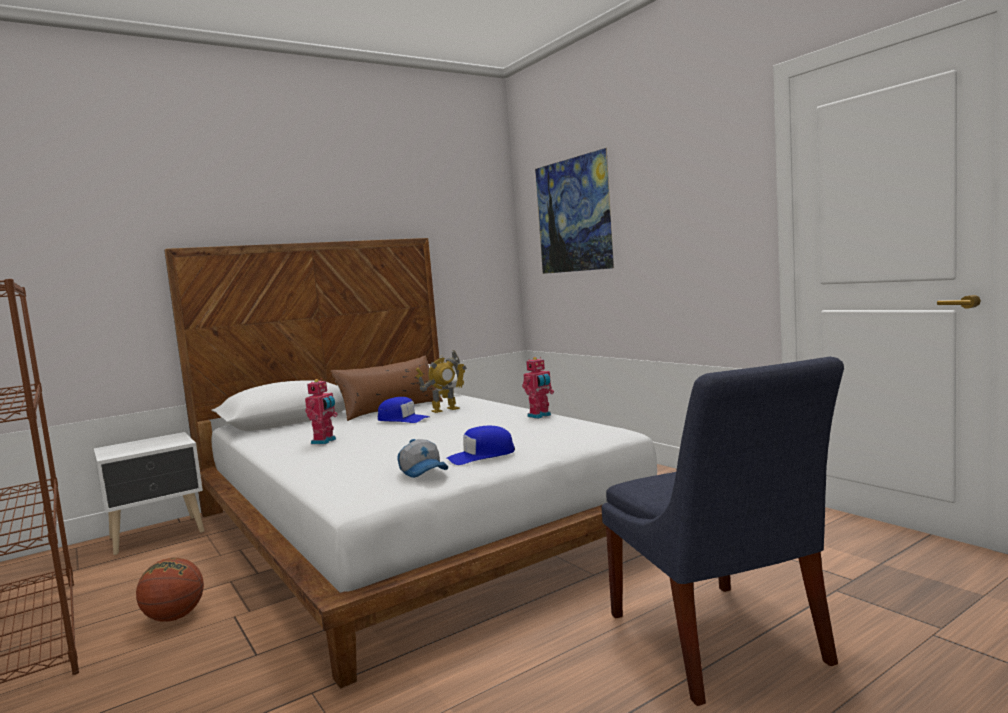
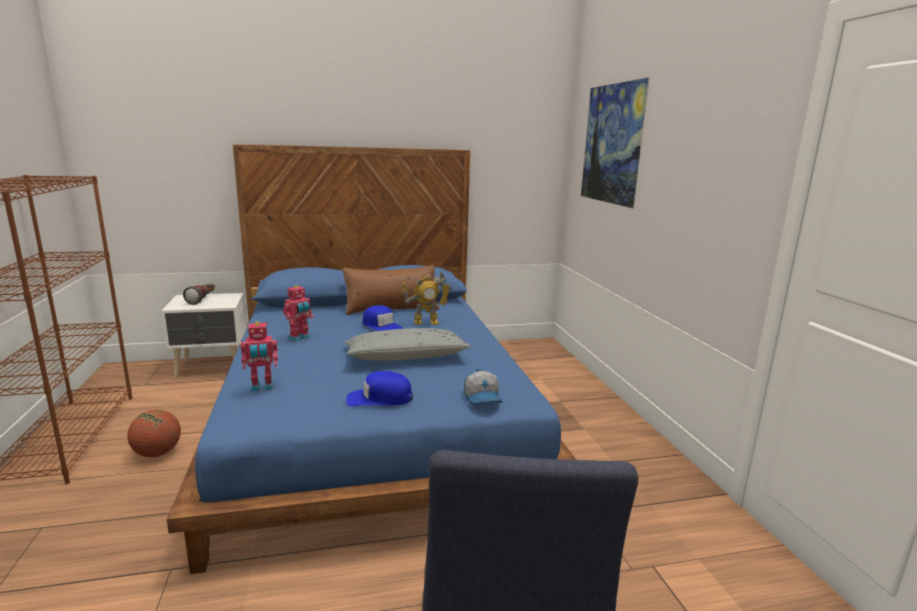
camera: 20 degrees right, 10 degrees up
(140, 445) = (203, 300): none -> flashlight
(412, 527) = (374, 418): white bed -> blue bed
(424, 471) = (313, 406): cap -> cap (483, 398)
(462, 432) = (406, 357): none -> grey pillow
(540, 416) = (488, 355): toy robot -> toy robot (262, 387)

